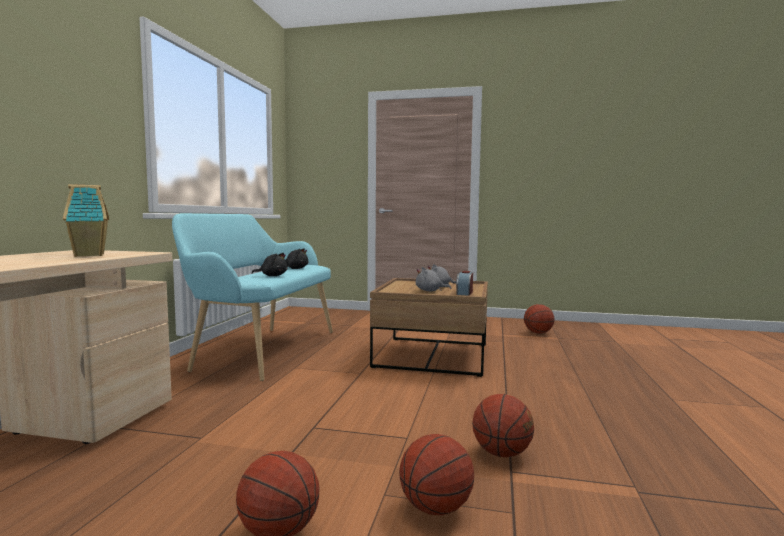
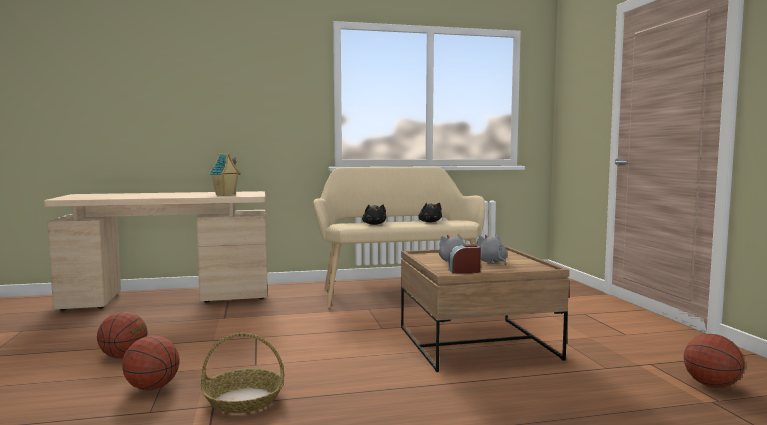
camera: 65 degrees right, 0 degrees up
(262, 349) = (398, 292): turquoise bench -> beige bench
(501, 453) = (244, 399): basketball -> basket

